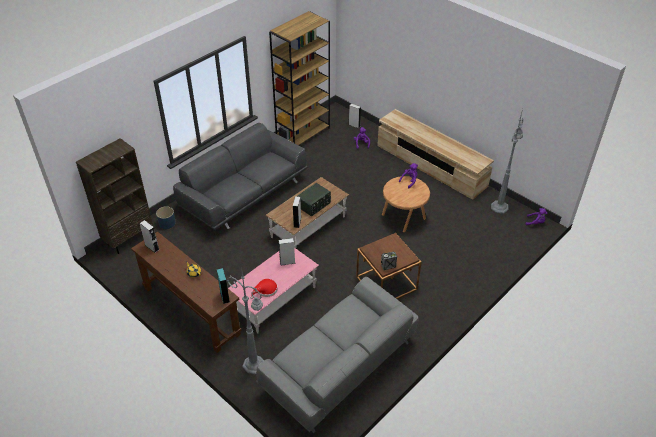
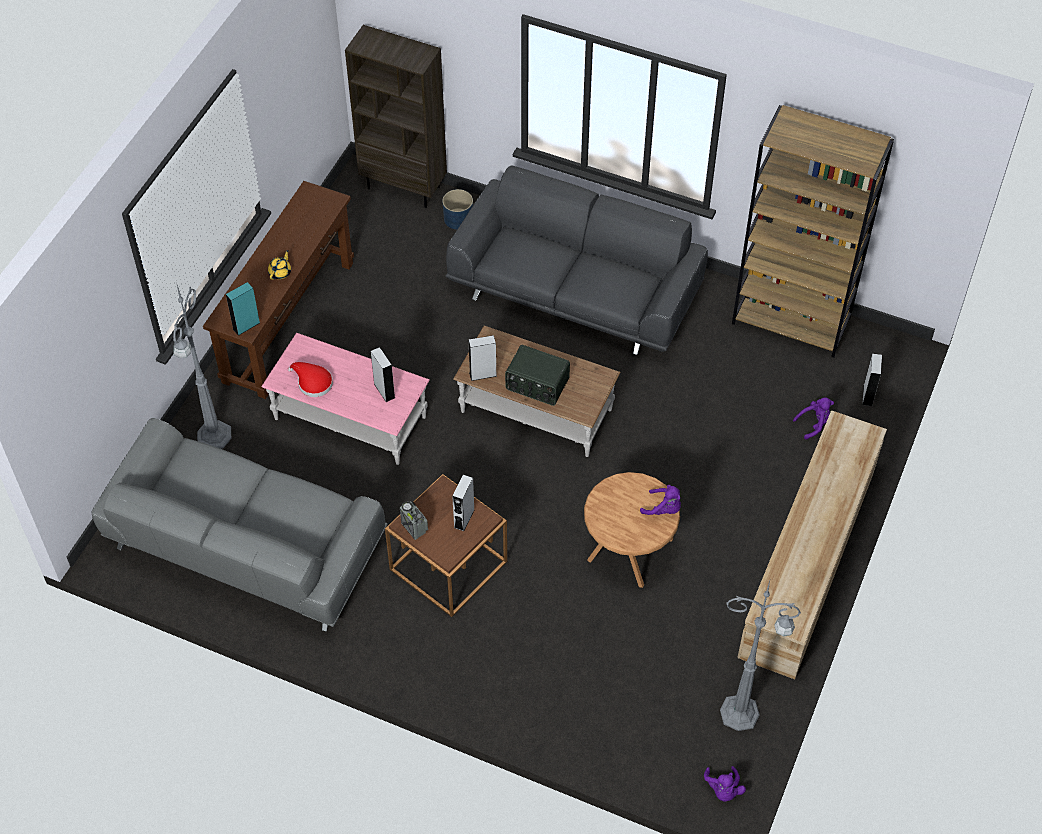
camera: 70 degrees right, 10 degrees up
(152, 247) = (314, 203): grey speaker -> grey speaker (464, 518)

